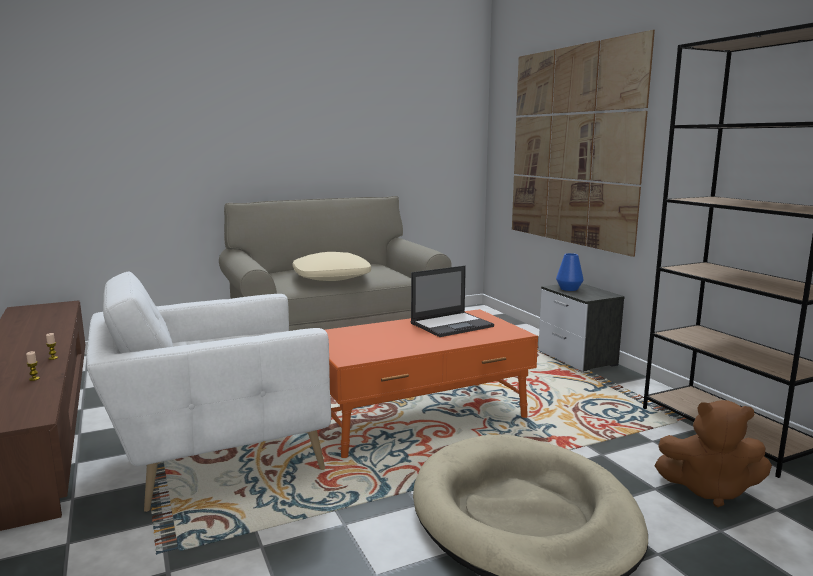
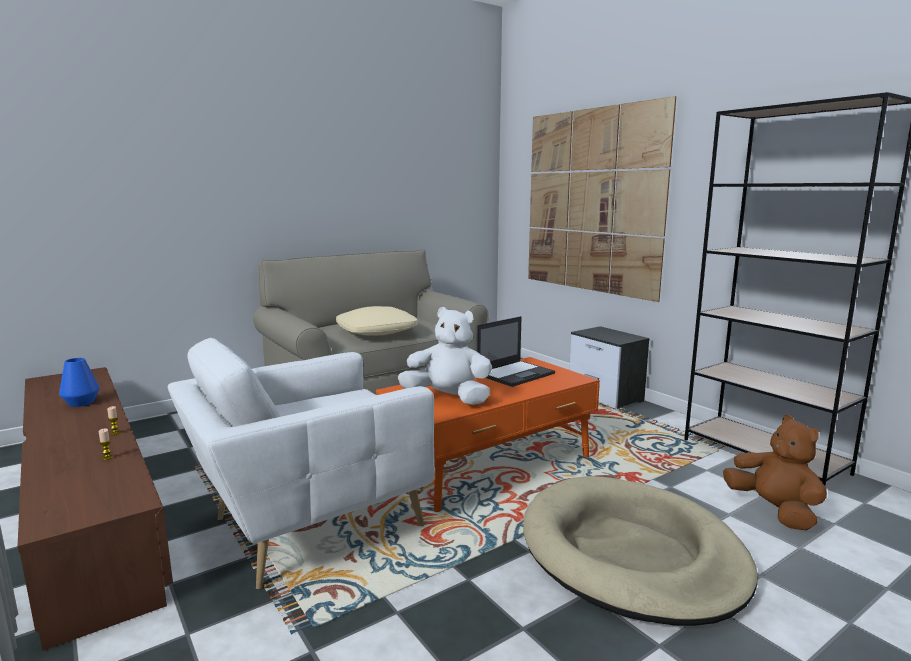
camera: 10 degrees left, 0 degrees up
(367, 345) = (448, 398): none -> white plush toy
(569, 289) = (597, 333): blue vase -> blue vase (81, 403)
(709, 489) = (773, 511): brown plush toy -> brown plush toy turned 120 degrees counterclockwise

